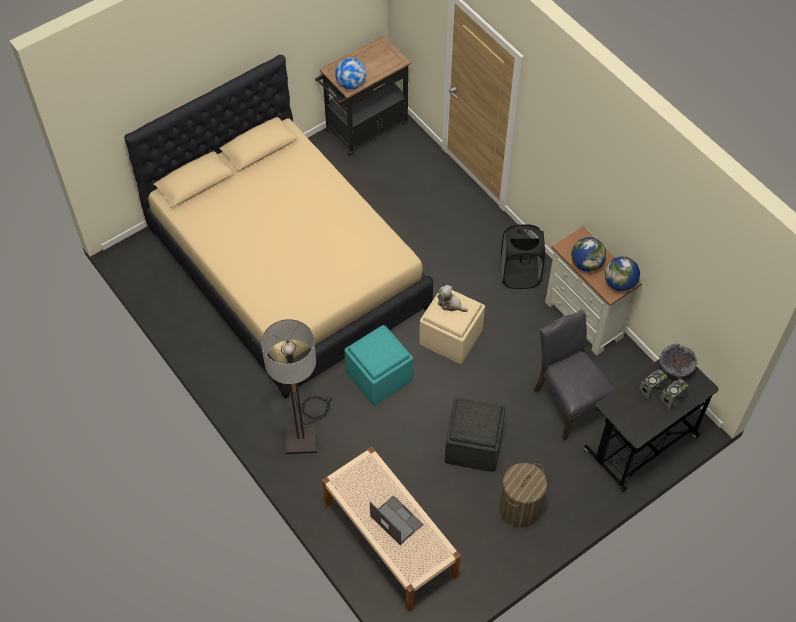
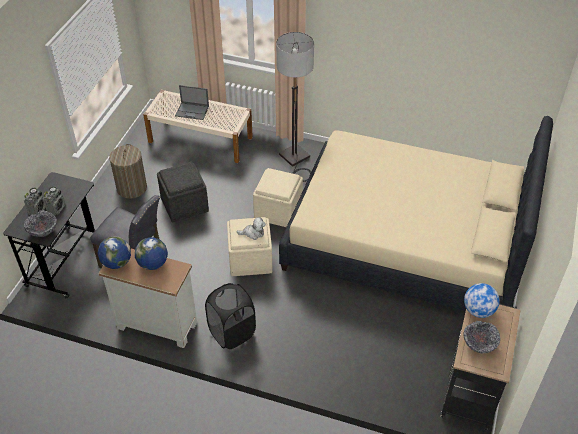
camera: 145 degrees right, 10 degrees down
(377, 64) = (479, 345): none -> bowl
(379, 376) = (278, 211): turquoise ottoman -> beige ottoman

